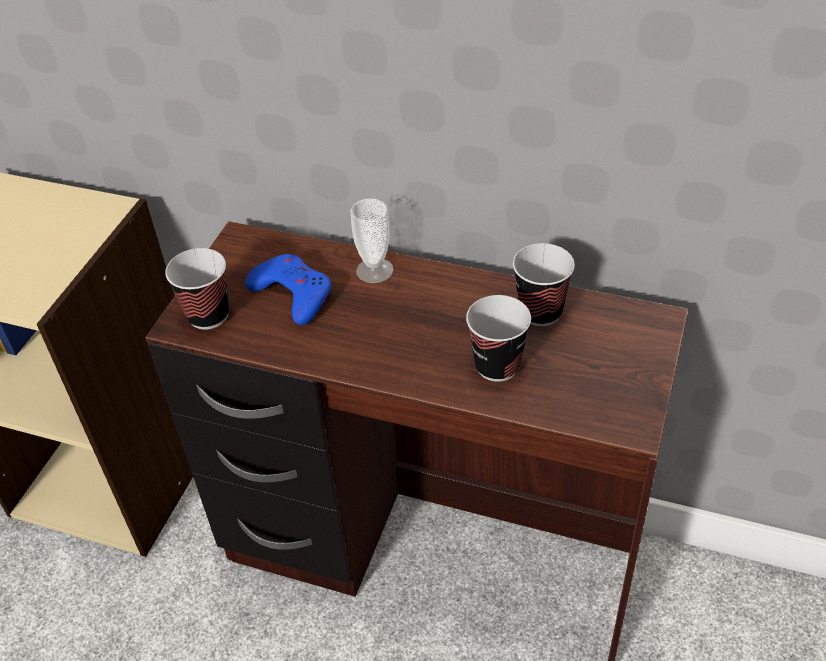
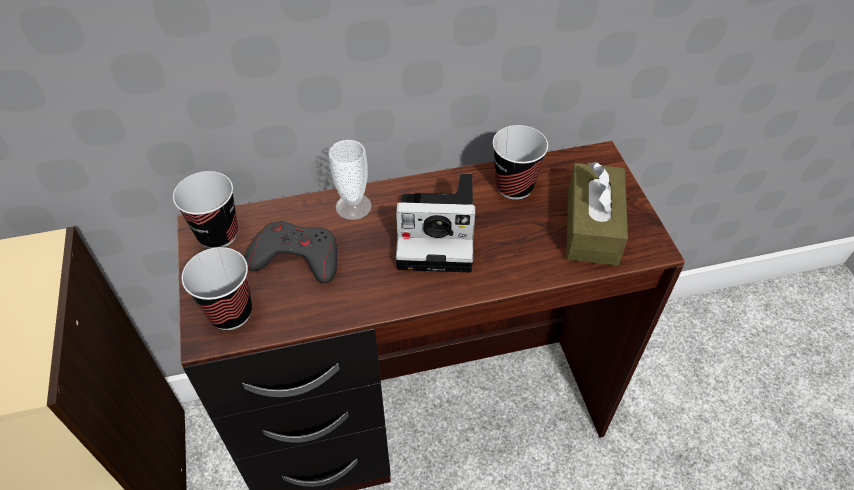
camera: 35 degrees left, 5 degrees up
(292, 293) = (296, 257): blue game controller -> grey game controller
(431, 326) = (440, 234): none -> camera
(497, 365) = (518, 244): cup -> cup (218, 234)
(586, 380) = (592, 226): none -> brown tissue box

